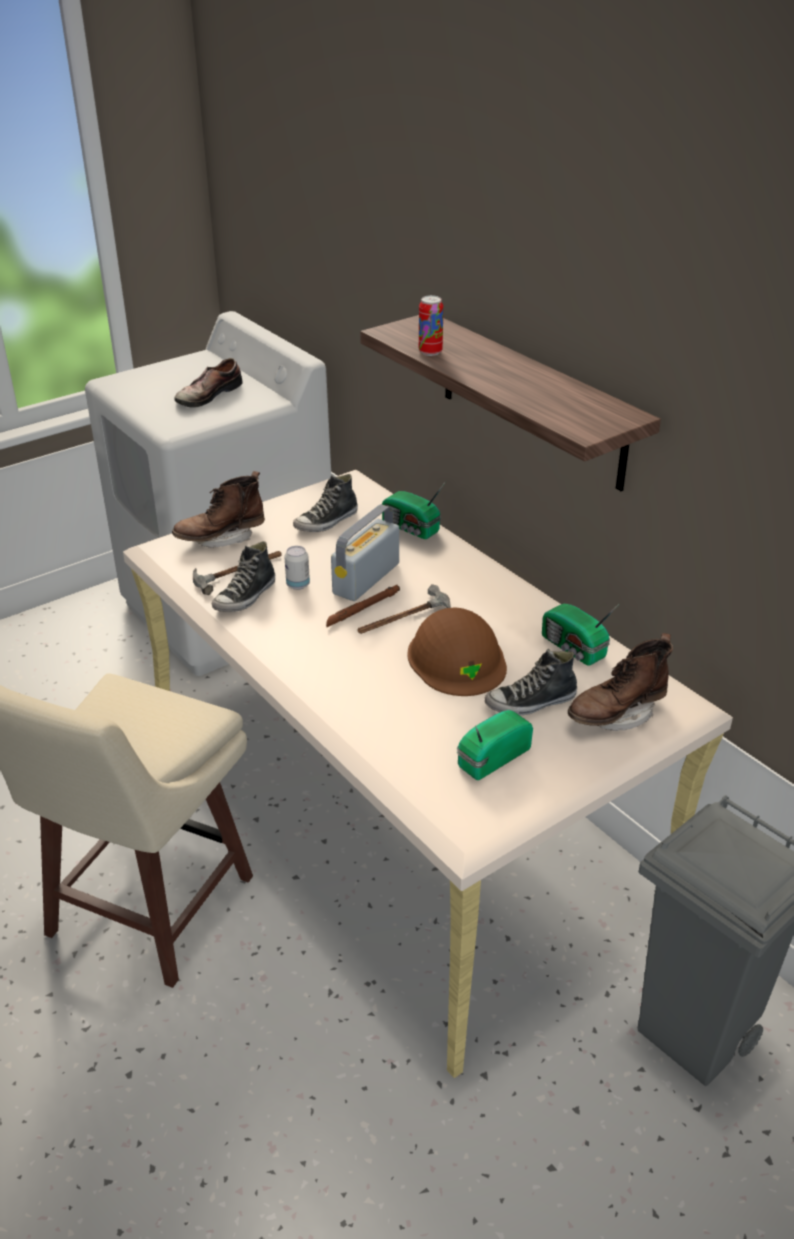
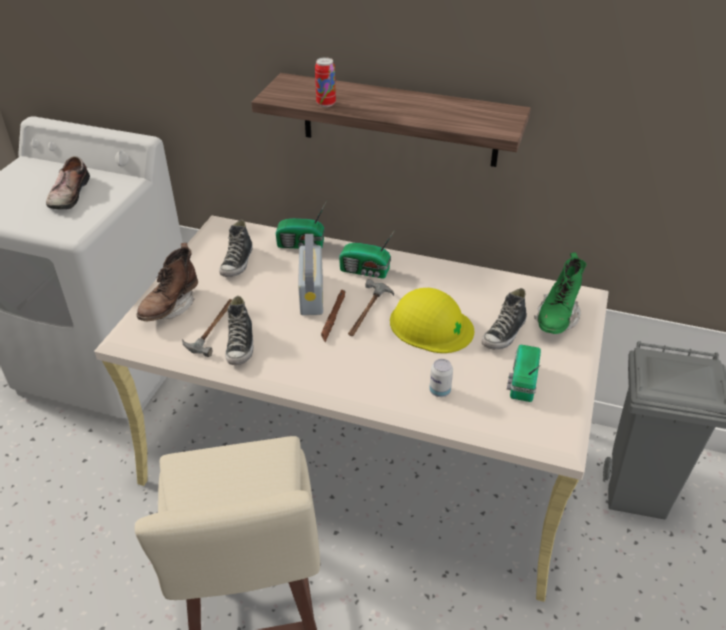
camera: 35 degrees left, 5 degrees up
(298, 585) = (269, 319): can -> can (439, 391)
(457, 659) = (431, 325): brown hard hat -> yellow hard hat
(573, 648) = (489, 286): radio -> radio (366, 271)
(616, 714) = (556, 318): brown boot -> green boot

